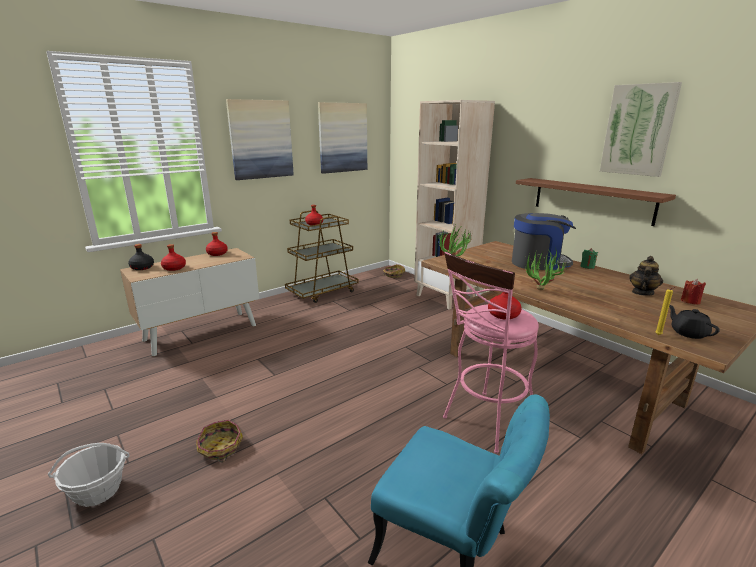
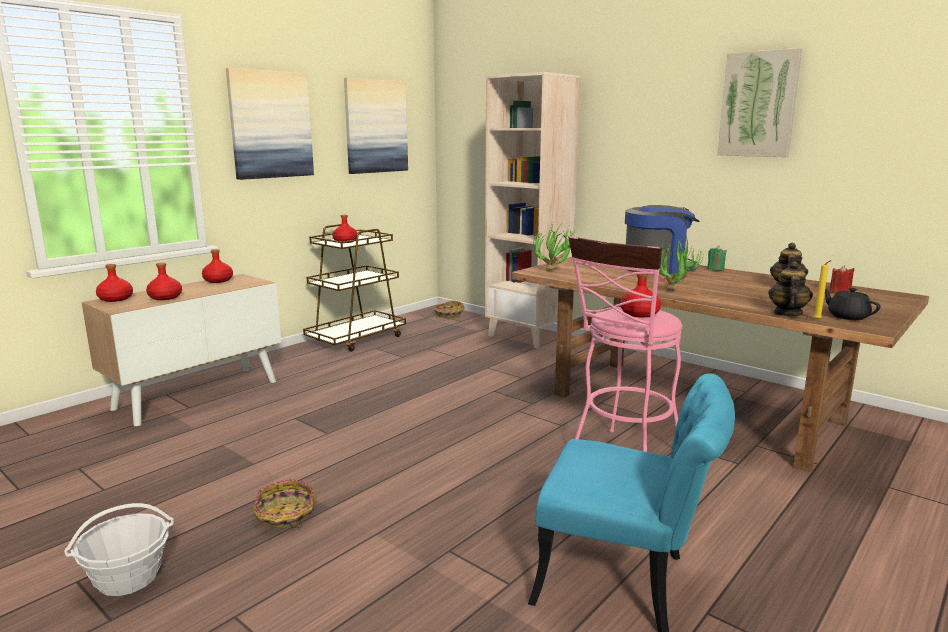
camera: 10 degrees left, 5 degrees down
(142, 268) = (115, 299): black bottle -> red bottle
(592, 200) = (710, 191): brown shelf -> none
(633, 325) = (787, 313): none -> teapot

